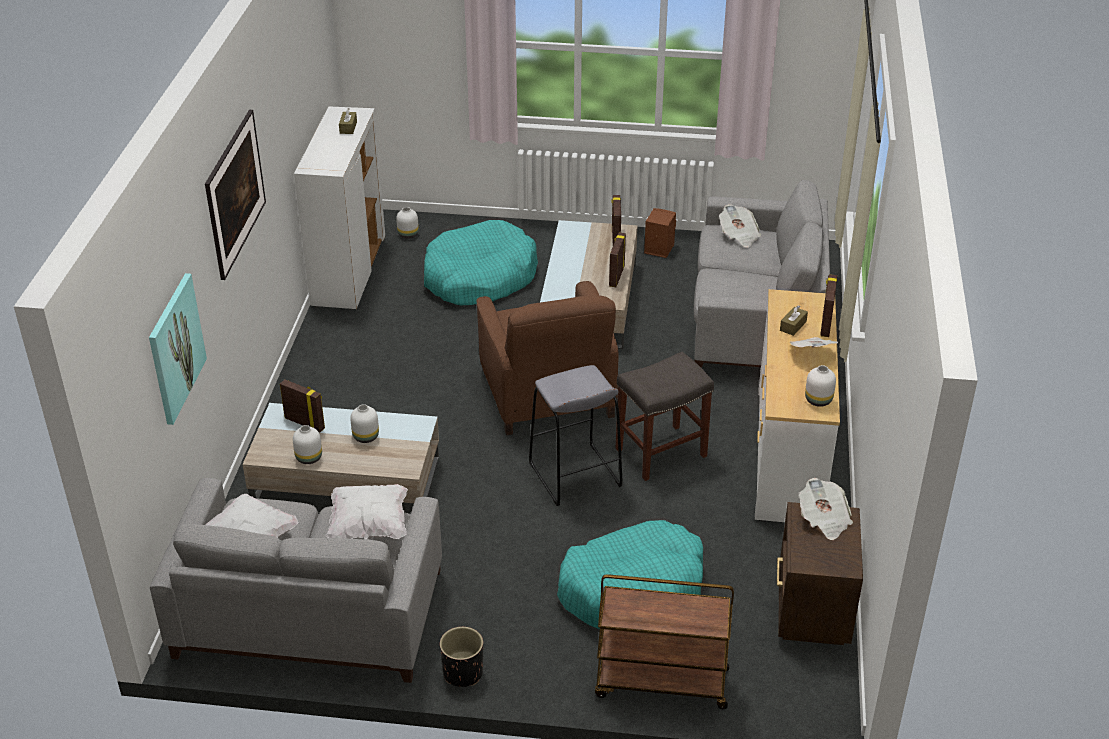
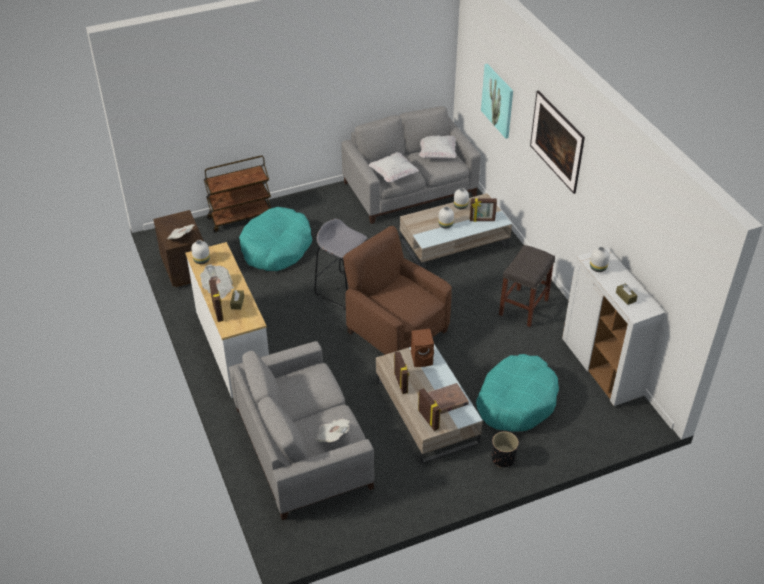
camera: 150 degrees right, 5 degrees up
(408, 234) = (603, 419): white vase -> white vase (598, 268)
(463, 673) = (326, 192): black planter -> black planter (503, 458)
(578, 245) = (448, 400): none -> brown book
(658, 248) = (416, 488): brown speaker -> brown speaker (422, 358)
(661, 452) = (306, 321): grey stool -> grey stool (523, 308)

